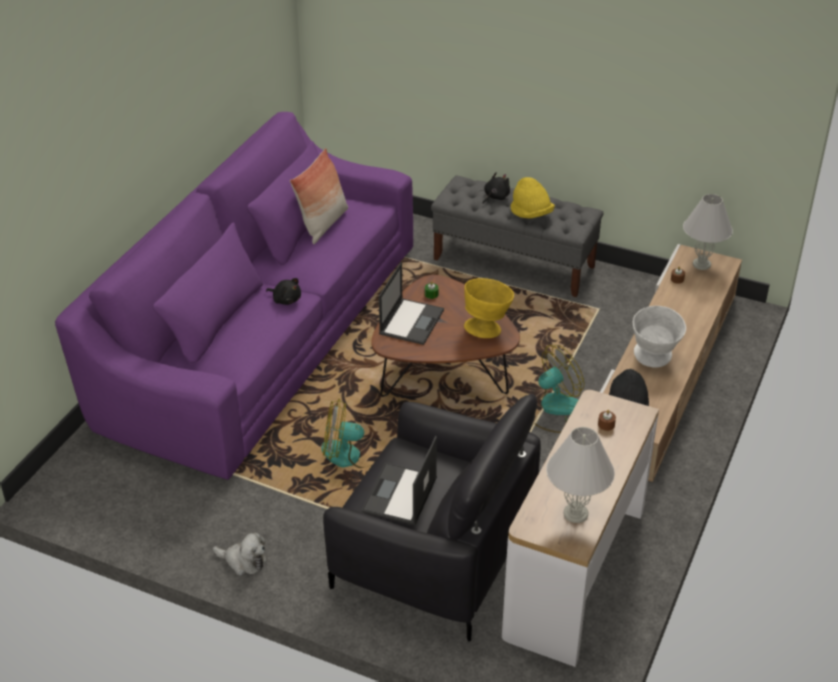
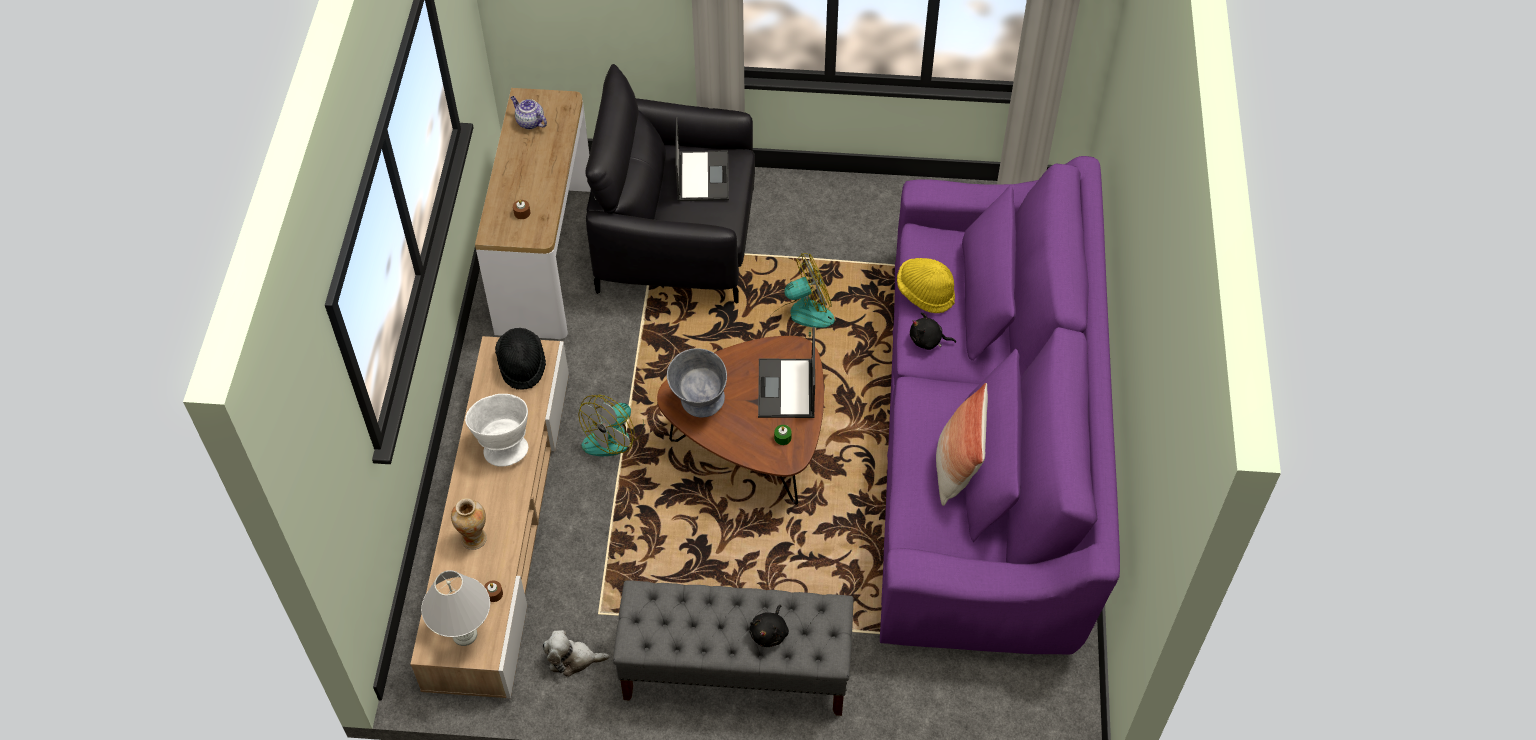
camera: 160 degrees right, 15 degrees up
(243, 561) = (838, 191): plush toy -> plush toy (573, 659)
(487, 327) = (698, 406): yellow bowl -> grey bowl
(531, 214) = (708, 607): yellow hat -> yellow hat (925, 293)
(576, 514) = (529, 122): white table lamp -> teapot
(687, 310) = (474, 539): none -> vase

